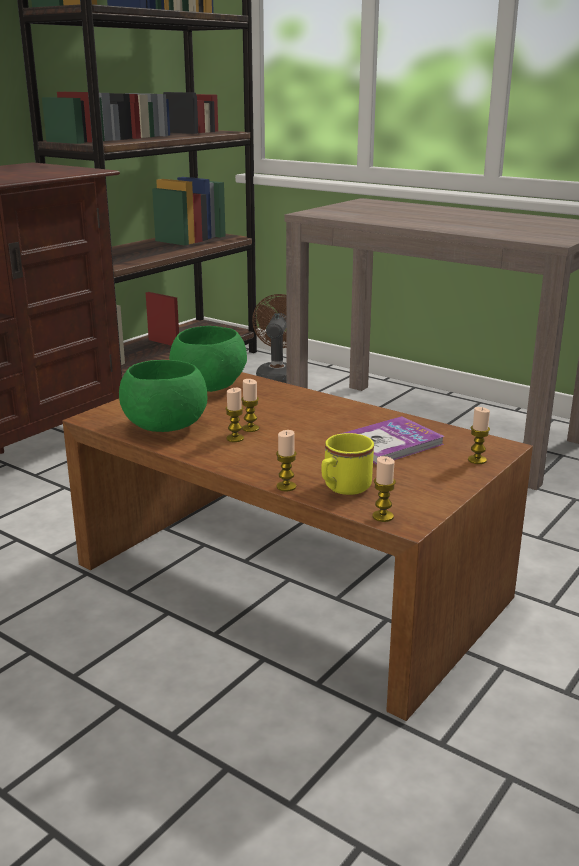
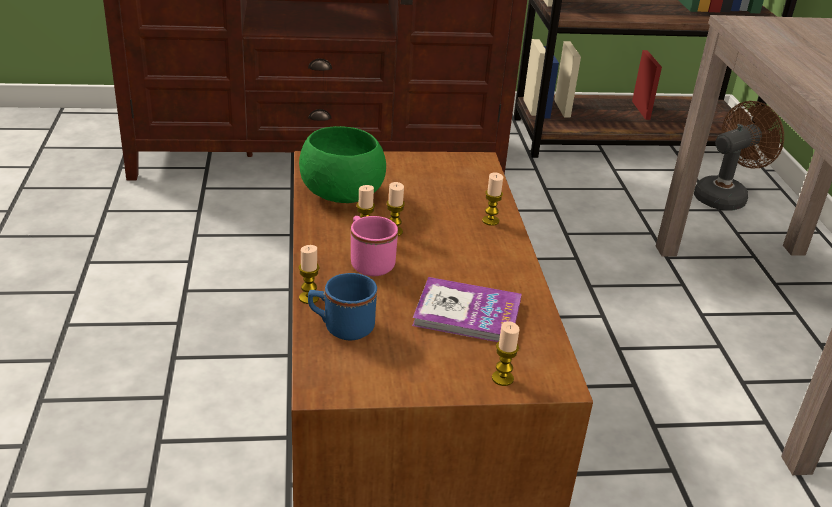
camera: 45 degrees right, 10 degrees up
(207, 387) = (445, 174): green bowl -> none
(275, 450) = (369, 262): none -> pink mug
(343, 488) = (341, 327): yellow mug -> blue mug
(382, 516) = (315, 370): candle -> candle (490, 221)

